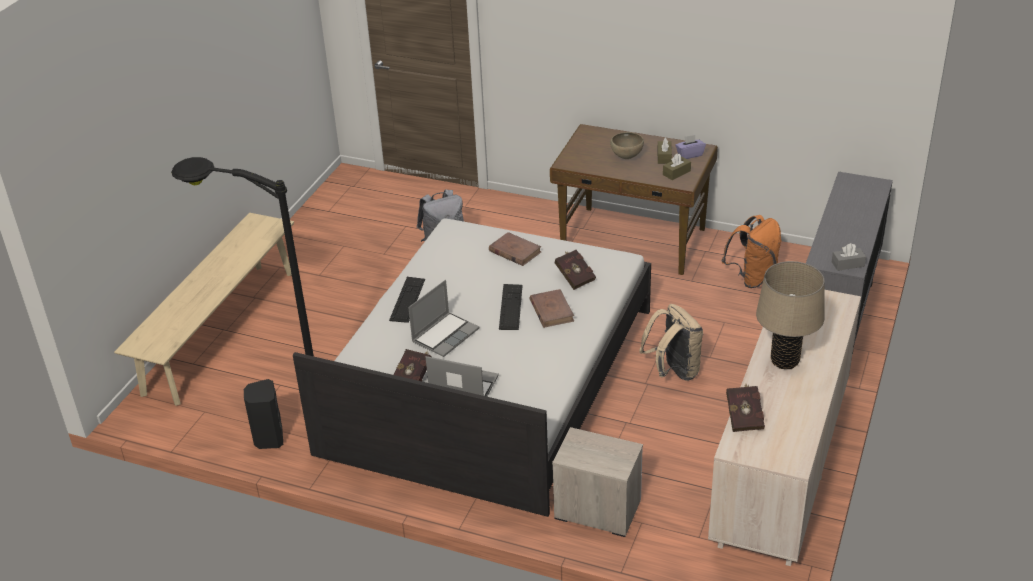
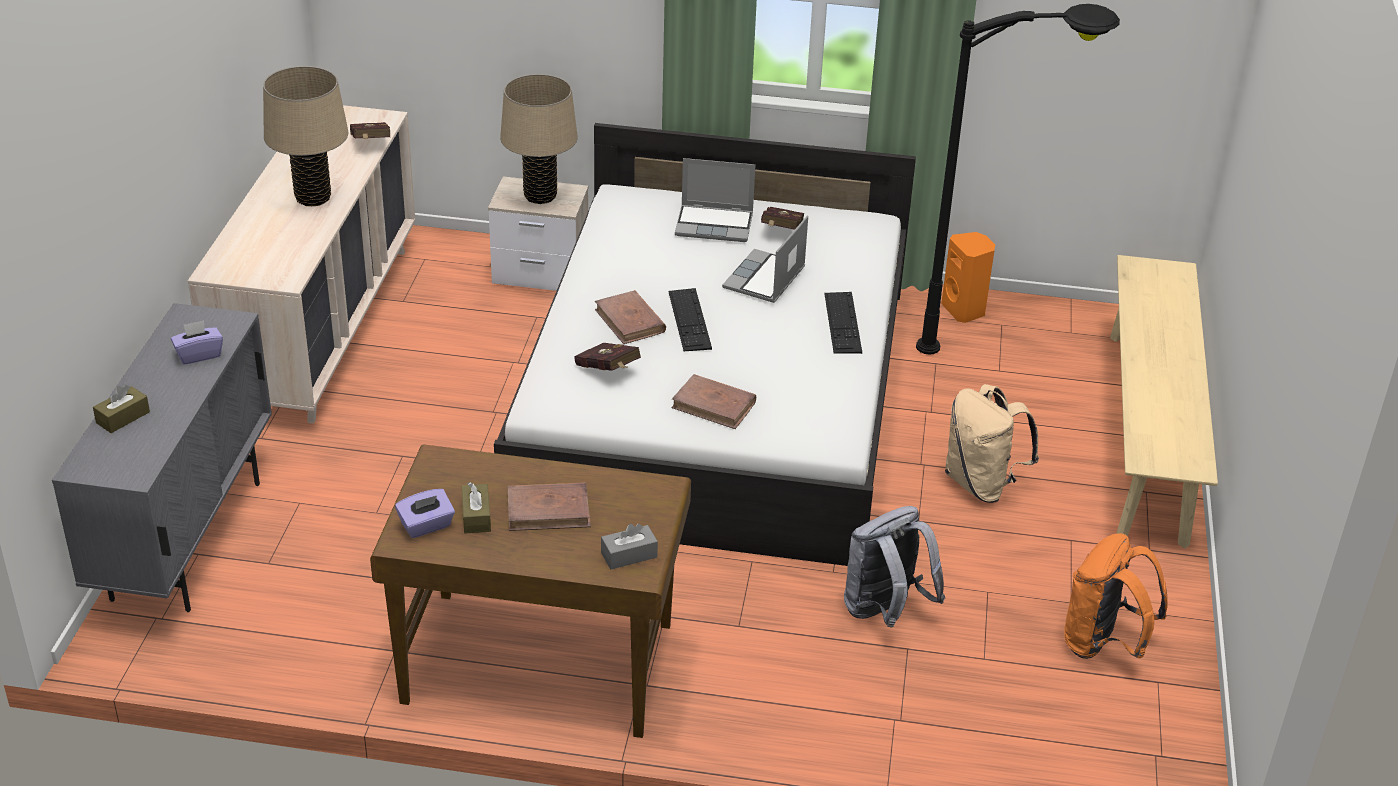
camera: 165 degrees right, 0 degrees up
(268, 438) = (965, 310): black speaker -> orange speaker
(596, 452) = (540, 196): none -> beige table lamp
(627, 157) = (549, 510): brown bowl -> brown book
(673, 371) = (456, 431): beige backpack -> beige backpack (981, 484)
(676, 173) = (452, 481): brown tissue box -> brown tissue box (123, 417)
(752, 277) = (318, 600): orange backpack -> orange backpack (1103, 644)
(834, 241) = (199, 355): none -> purple tissue box
(848, 264) = (191, 319): grey tissue box -> grey tissue box (629, 555)

